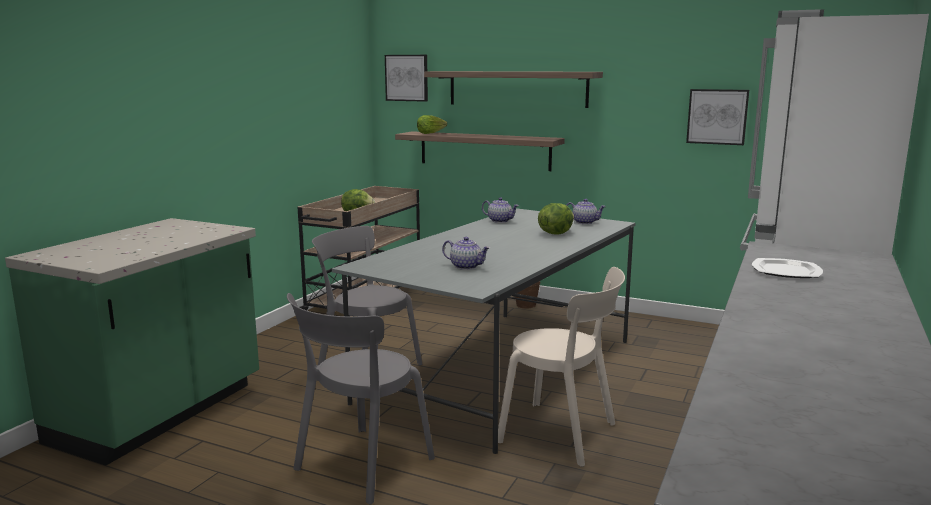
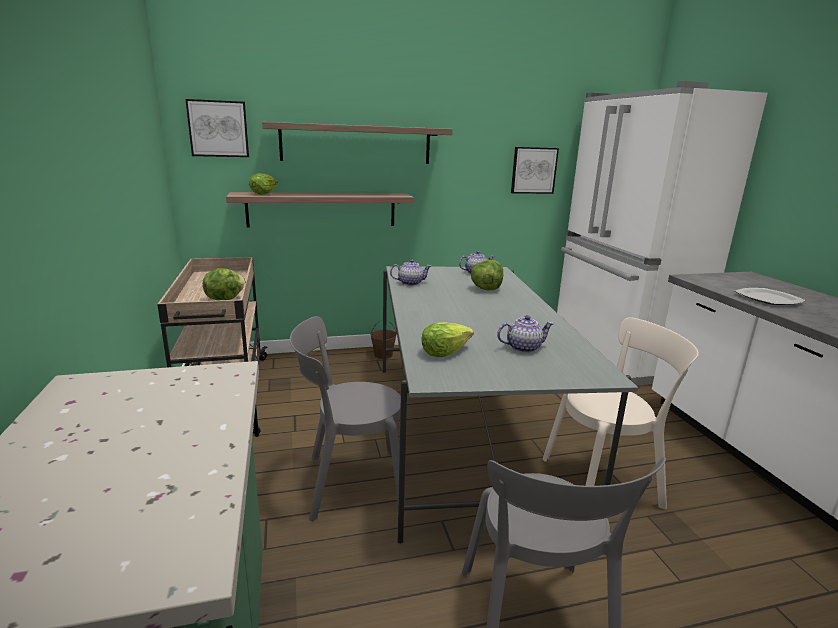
camera: 40 degrees left, 5 degrees up
(404, 258) = (444, 352): none -> lettuce

